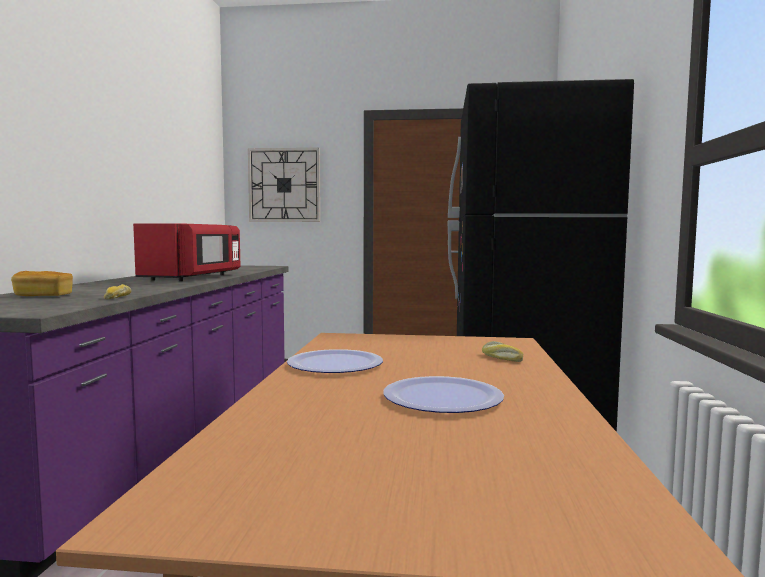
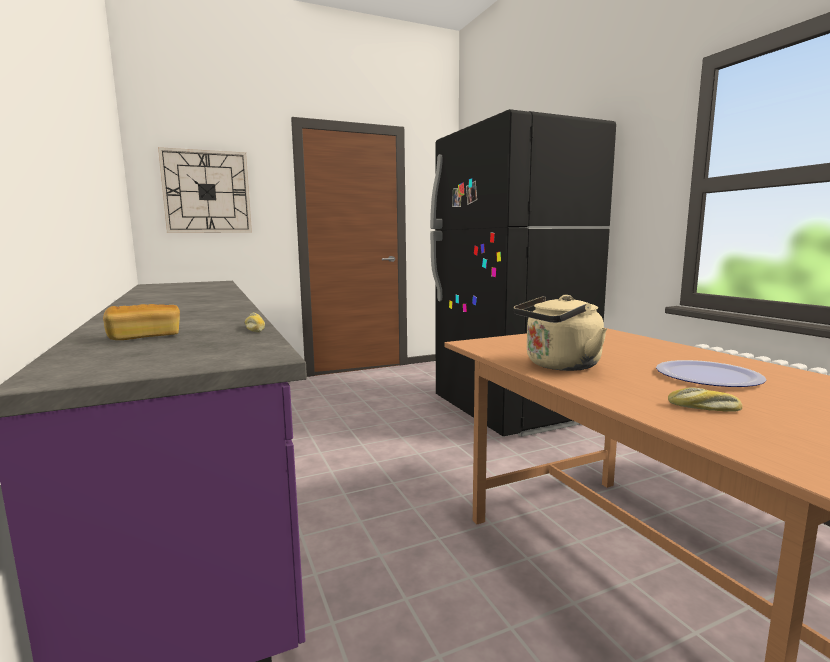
camera: 30 degrees left, 5 degrees up
(193, 277) = (206, 300): red microwave -> none
(335, 364) = (559, 366): plate -> beige kettle
(500, 358) = (633, 343): bread -> bread (703, 408)

